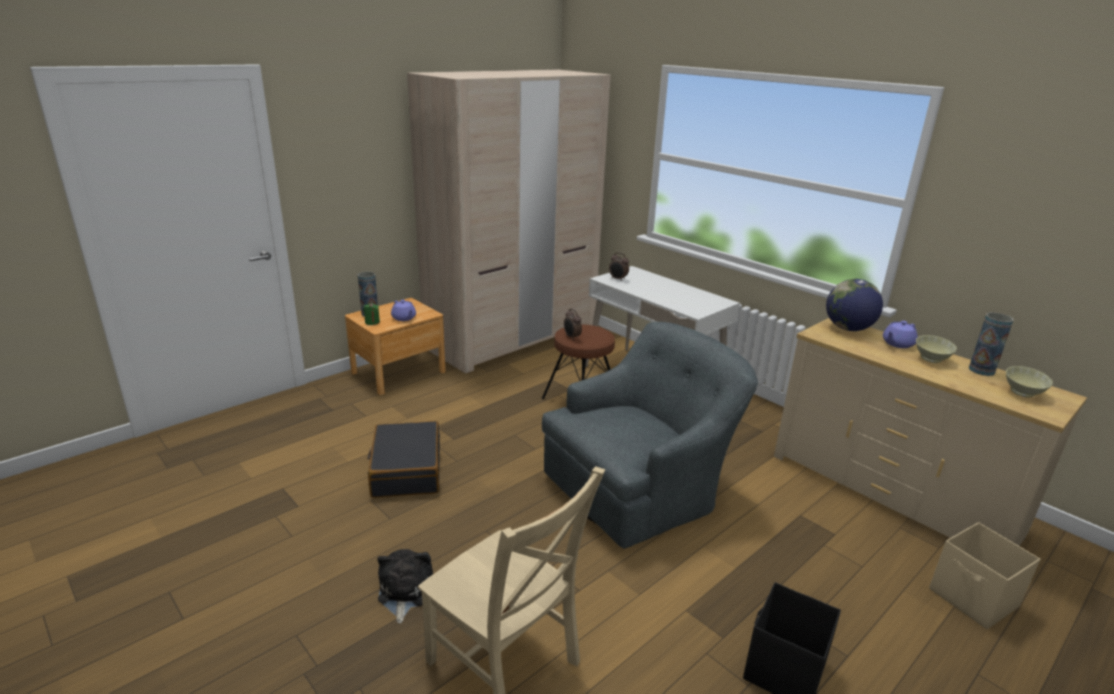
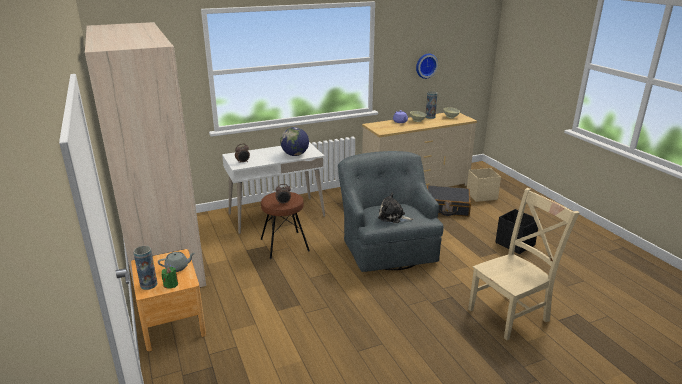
camera: 70 degrees left, 0 degrees up
(404, 318) = (177, 267): purple teapot -> grey teapot
(404, 592) = (453, 343): plush toy -> plush toy (393, 217)
(406, 470) = (328, 331): black suitcase -> black suitcase (446, 207)
(848, 329) = (379, 125): globe -> globe (295, 155)
(1050, 260) = (425, 65): none -> wall clock

